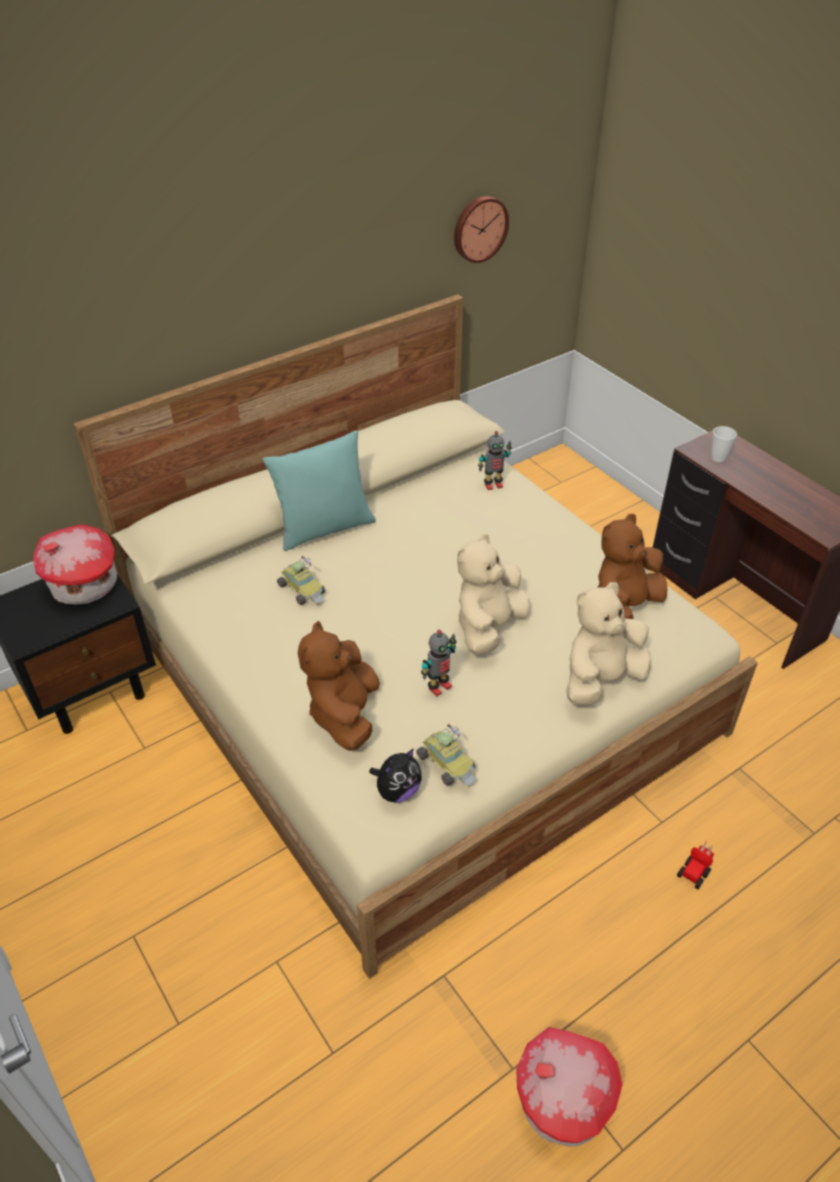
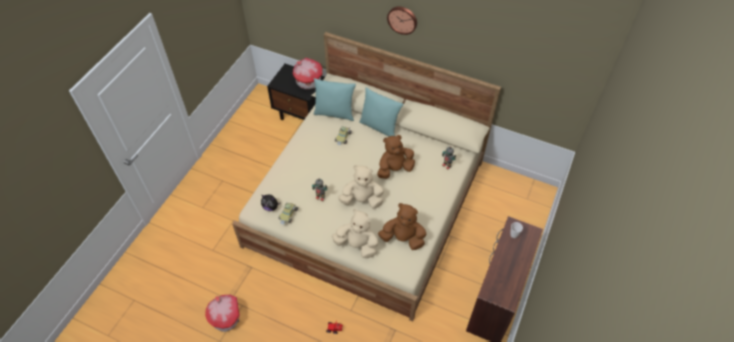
camera: 60 degrees right, 10 degrees up
(224, 576) = (334, 113): none -> turquoise pillow
(344, 714) = (293, 178): brown plush toy -> brown plush toy (394, 169)
(479, 228) = (522, 68): wall clock -> wall clock (402, 19)

